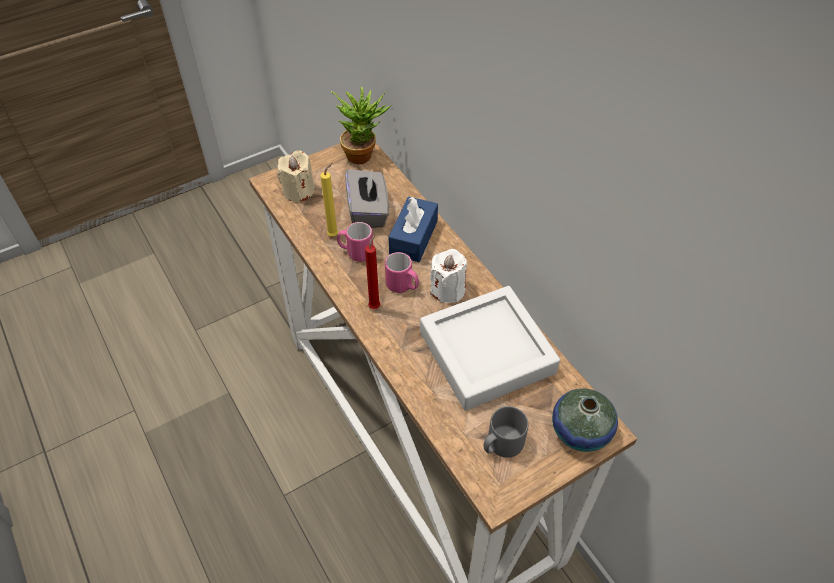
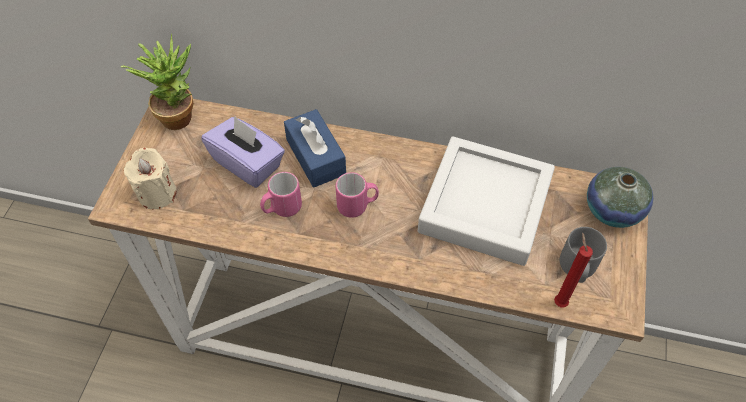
camera: 45 degrees left, 5 degrees up
(334, 234) = (242, 207): yellow candle -> none
(368, 212) = (248, 163): grey tissue box -> purple tissue box
(375, 306) = (355, 241): red candle -> red candle (559, 301)
(448, 290) = (396, 179): white candle -> none

